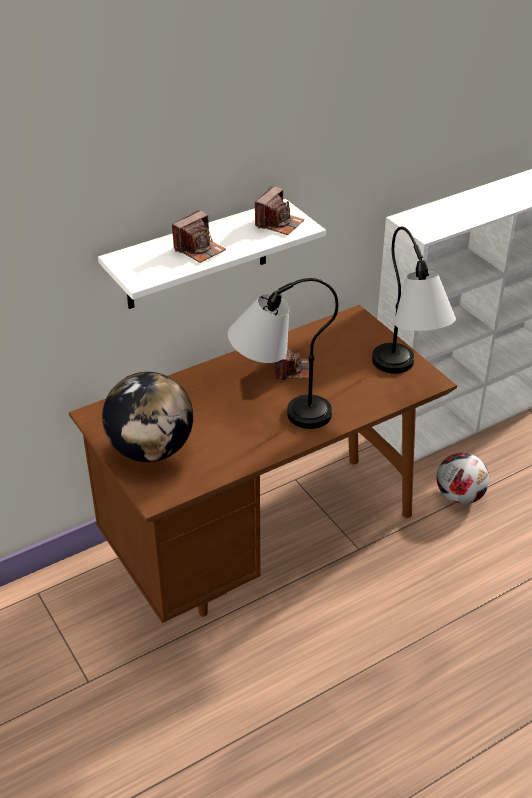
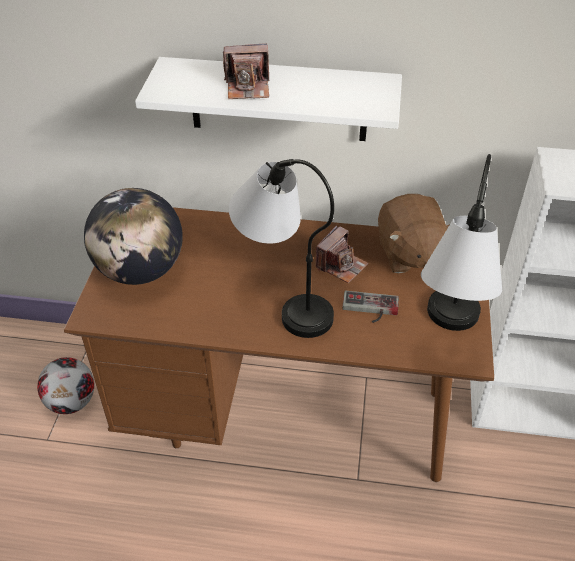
camera: 40 degrees right, 5 degrees up
(279, 223) = (358, 95): camera -> none
(326, 339) = (409, 254): none -> brown plush toy
(342, 387) = (370, 309): none -> game controller
(459, 496) = (508, 494): football -> football (72, 402)

